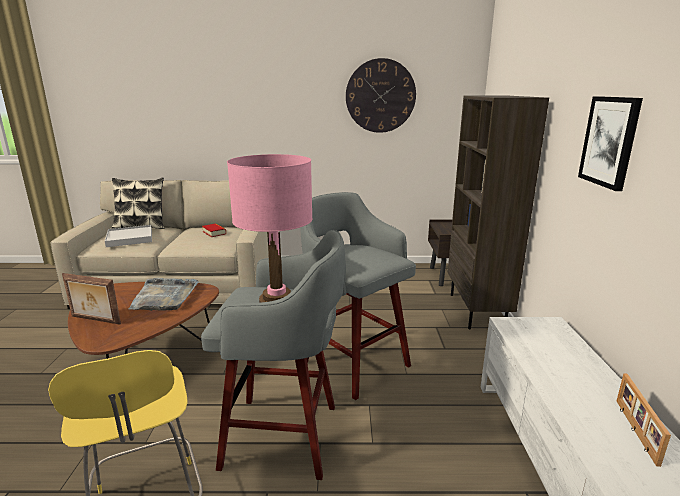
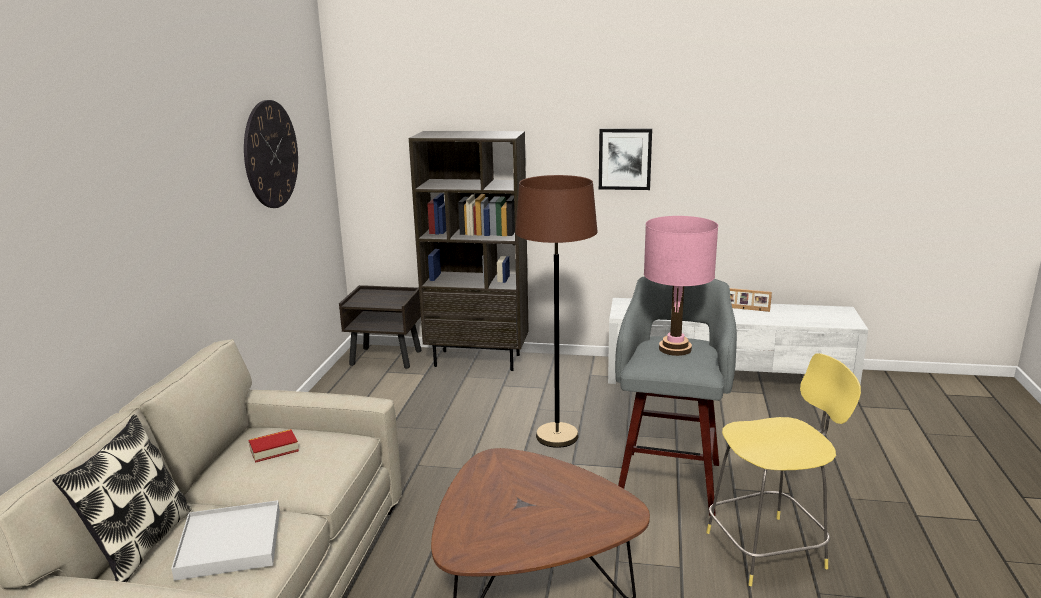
camera: 80 degrees left, 0 degrees up
(95, 320) = (568, 533): picture frame -> none
(164, 296) = (505, 486): grey tray -> none
(353, 362) = (557, 436): grey stool -> brown floor lamp

